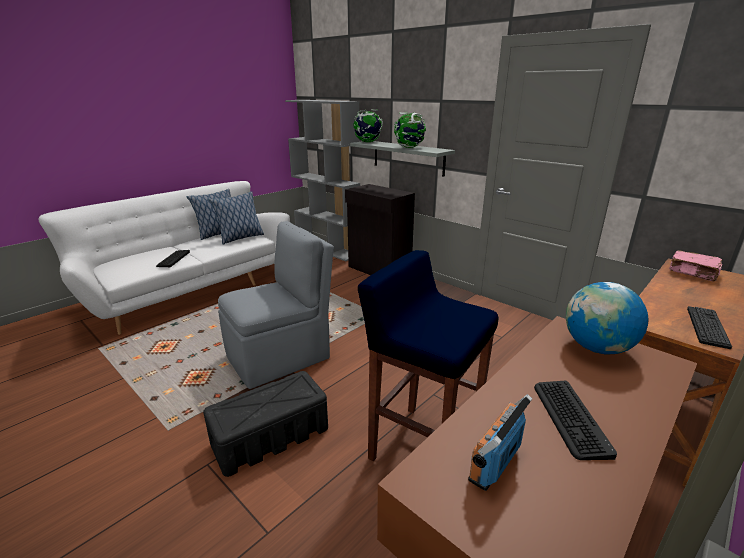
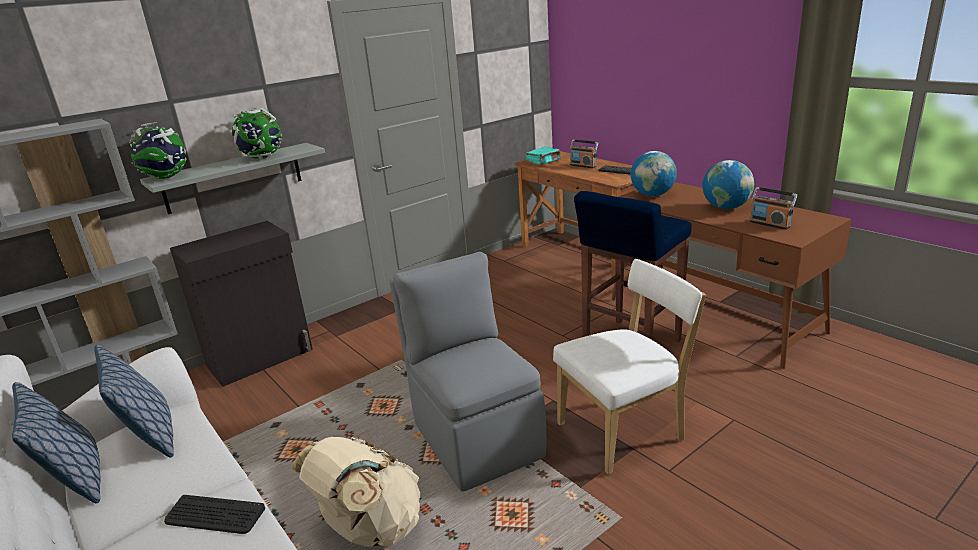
camera: 80 degrees left, 0 degrees up
(211, 329) = (370, 528): none -> beige backpack
(270, 436) = (625, 430): black storage box -> white chair
(569, 418) = (726, 207): keyboard -> globe
(693, 273) = (544, 161): pink book -> turquoise book
(703, 298) = (583, 166): none -> radio

